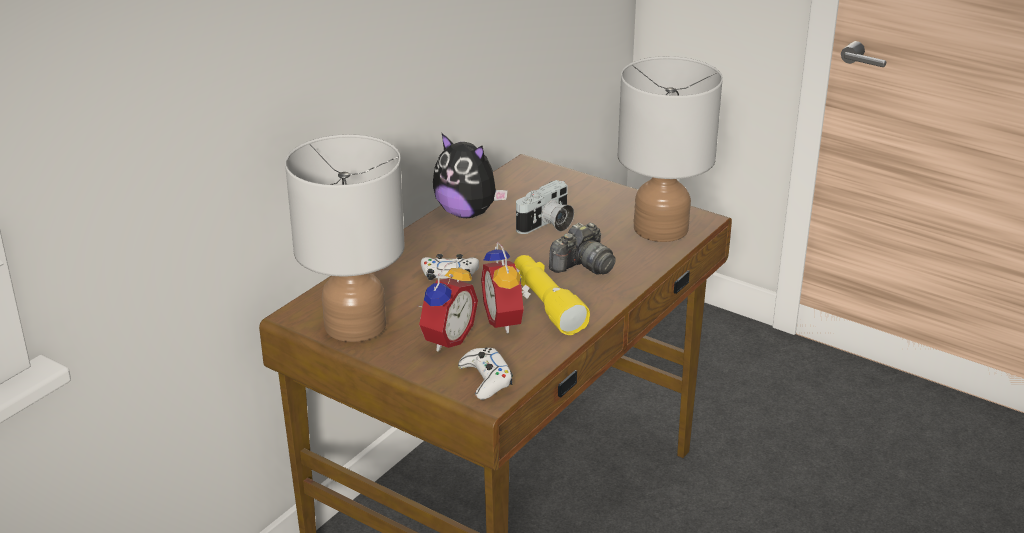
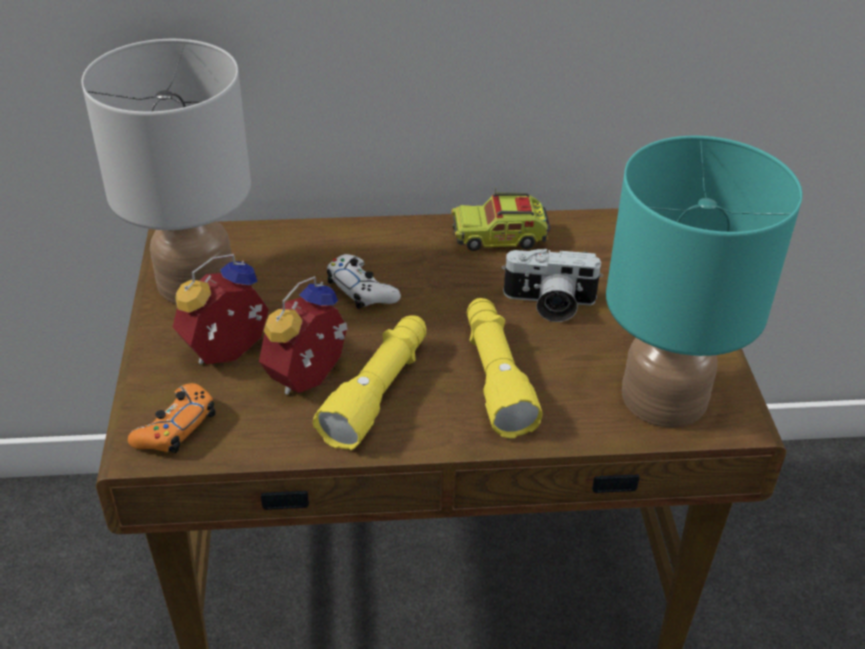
camera: 50 degrees right, 10 degrees up
(445, 339) = (229, 354): alarm clock -> alarm clock turned 150 degrees clockwise
(467, 213) = (499, 237): plush toy -> toy truck
(486, 379) = (175, 427): white game controller -> orange game controller
(583, 266) = (495, 377): camera -> yellow flashlight
(661, 228) = (666, 397): grey table lamp -> turquoise table lamp

